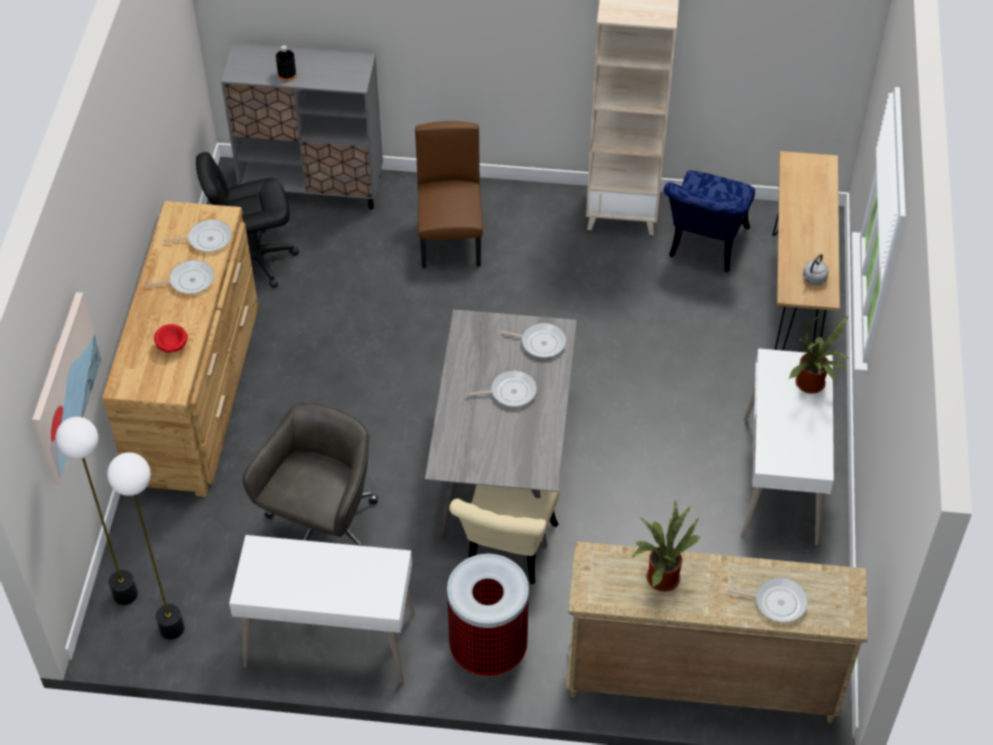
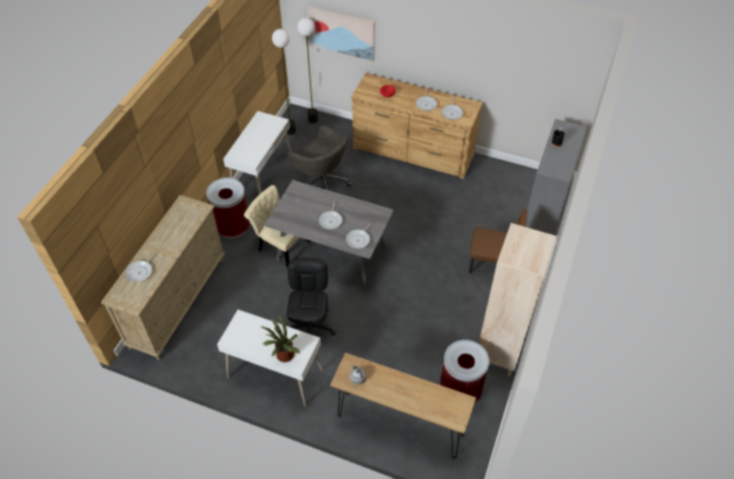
camera: 105 degrees right, 0 degrees up
(255, 260) = (494, 182): black office chair -> black office chair (311, 326)
(660, 576) = (179, 231): potted plant -> none
(704, 247) = (460, 390): blue chair -> trash can

